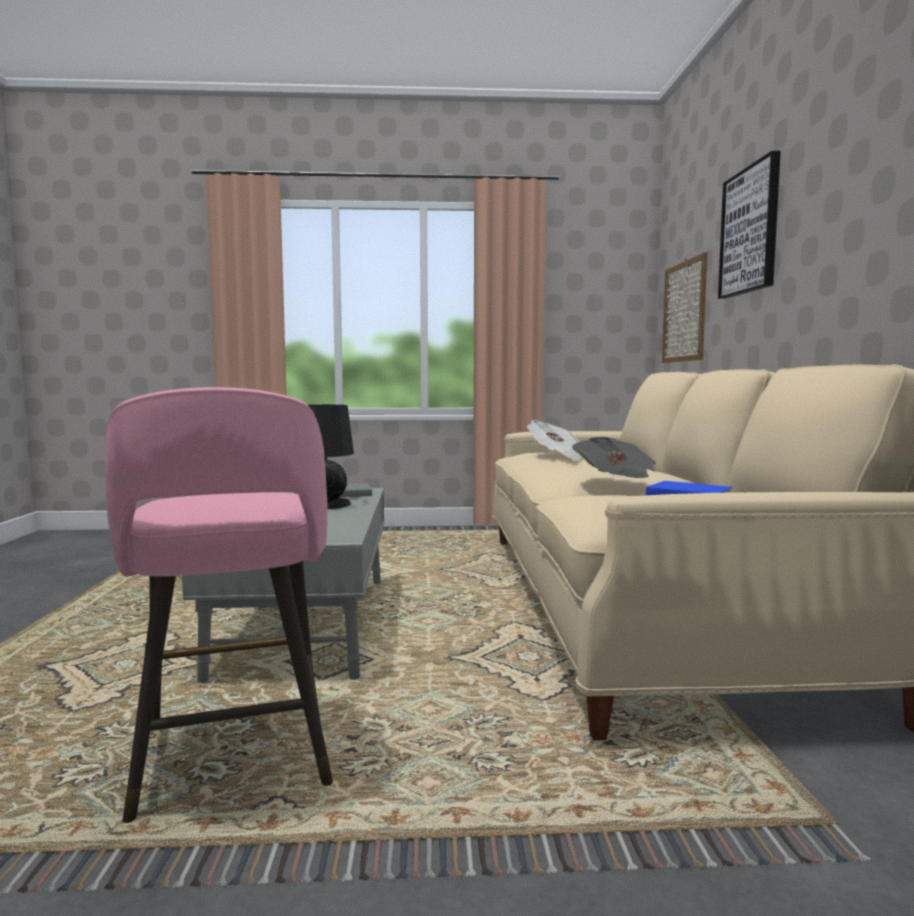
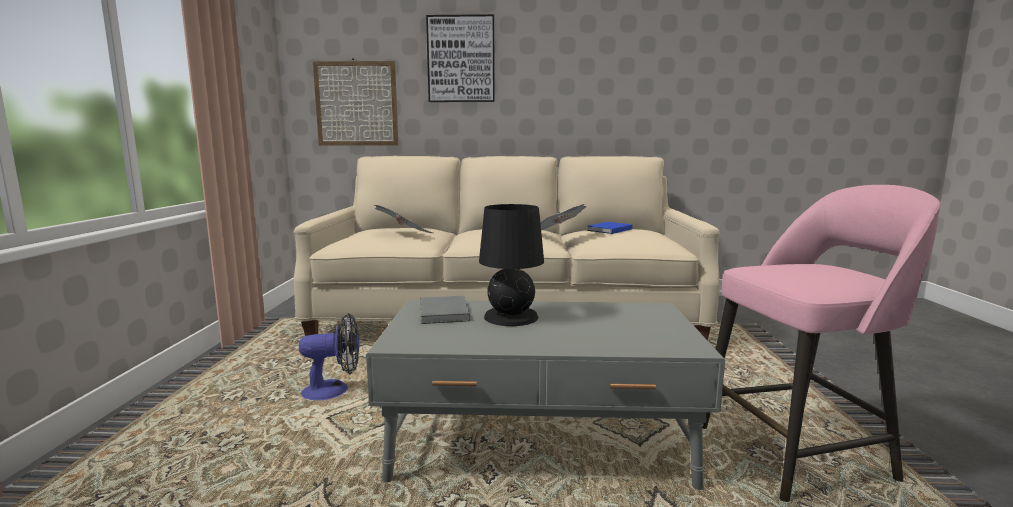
camera: 85 degrees left, 5 degrees up
(409, 560) = (334, 390): none -> fan

